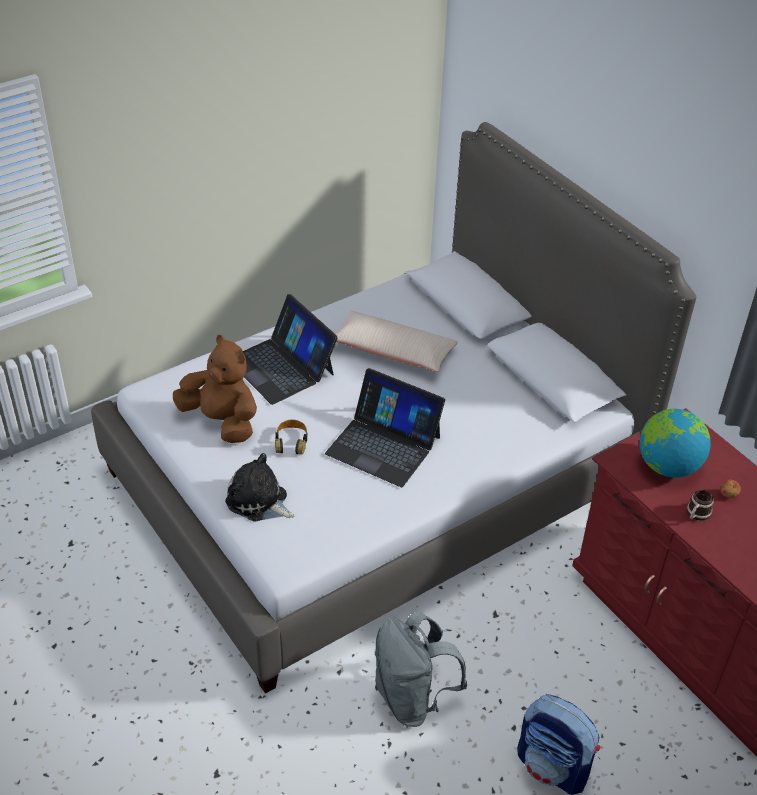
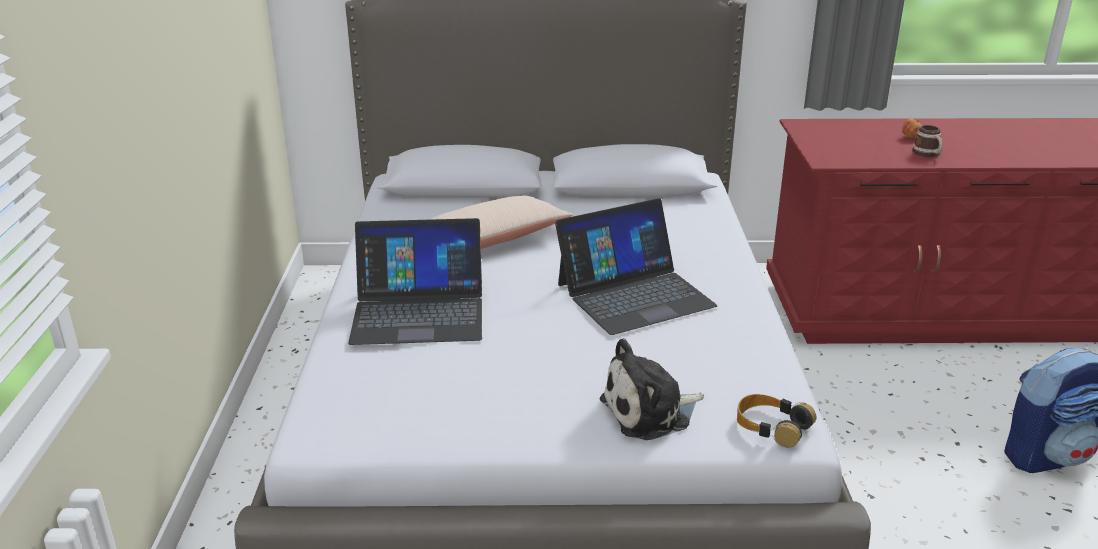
camera: 55 degrees left, 15 degrees down
(221, 421) = (461, 390): brown plush toy -> none
(291, 441) = (561, 352): headphones -> headphones (771, 426)
(412, 699) = (908, 516): grey backpack -> none
(668, 466) = (853, 145): globe -> none

